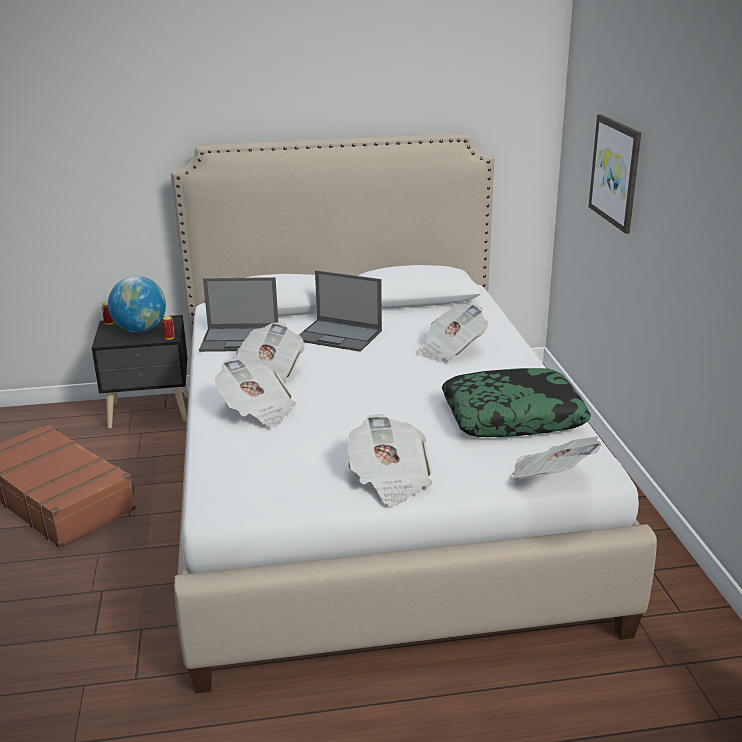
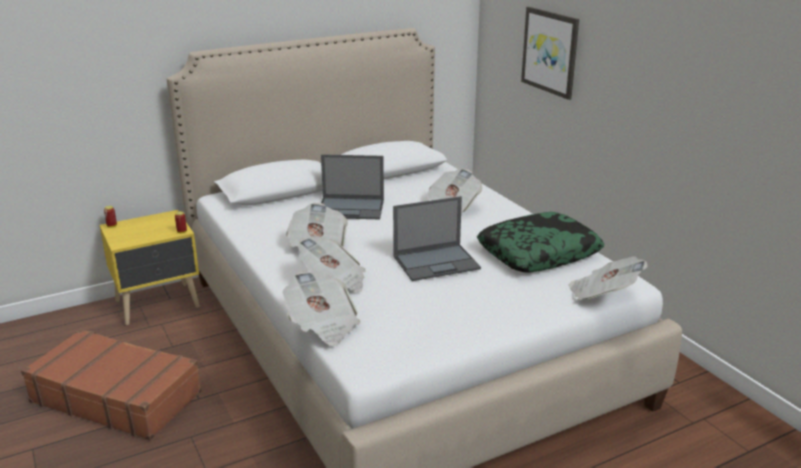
camera: 20 degrees left, 0 degrees up
(140, 330) = (147, 228): globe -> none
(151, 413) = (159, 304): black nightstand -> yellow nightstand
(241, 339) = (268, 223): laptop -> laptop (437, 262)
(390, 480) = (486, 317): newspaper -> newspaper (322, 325)

